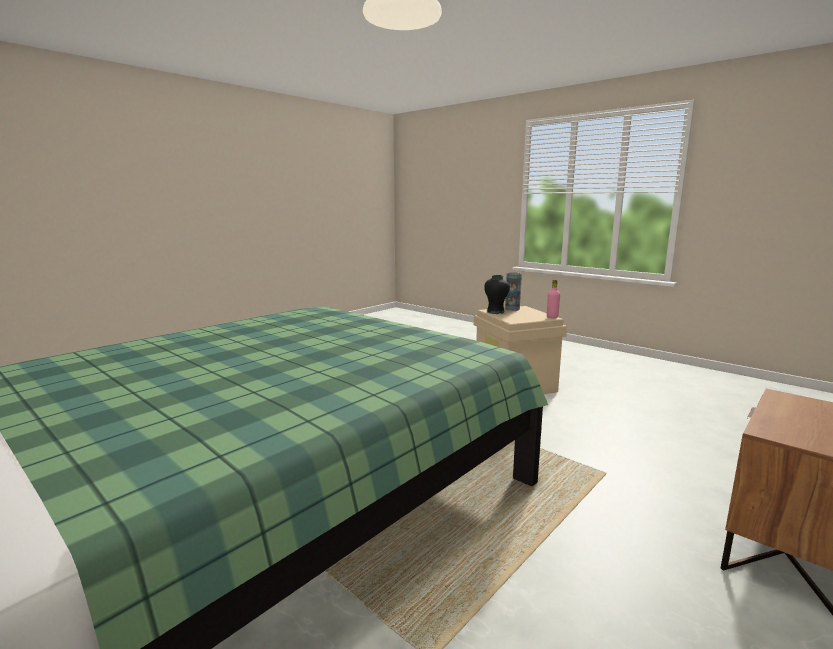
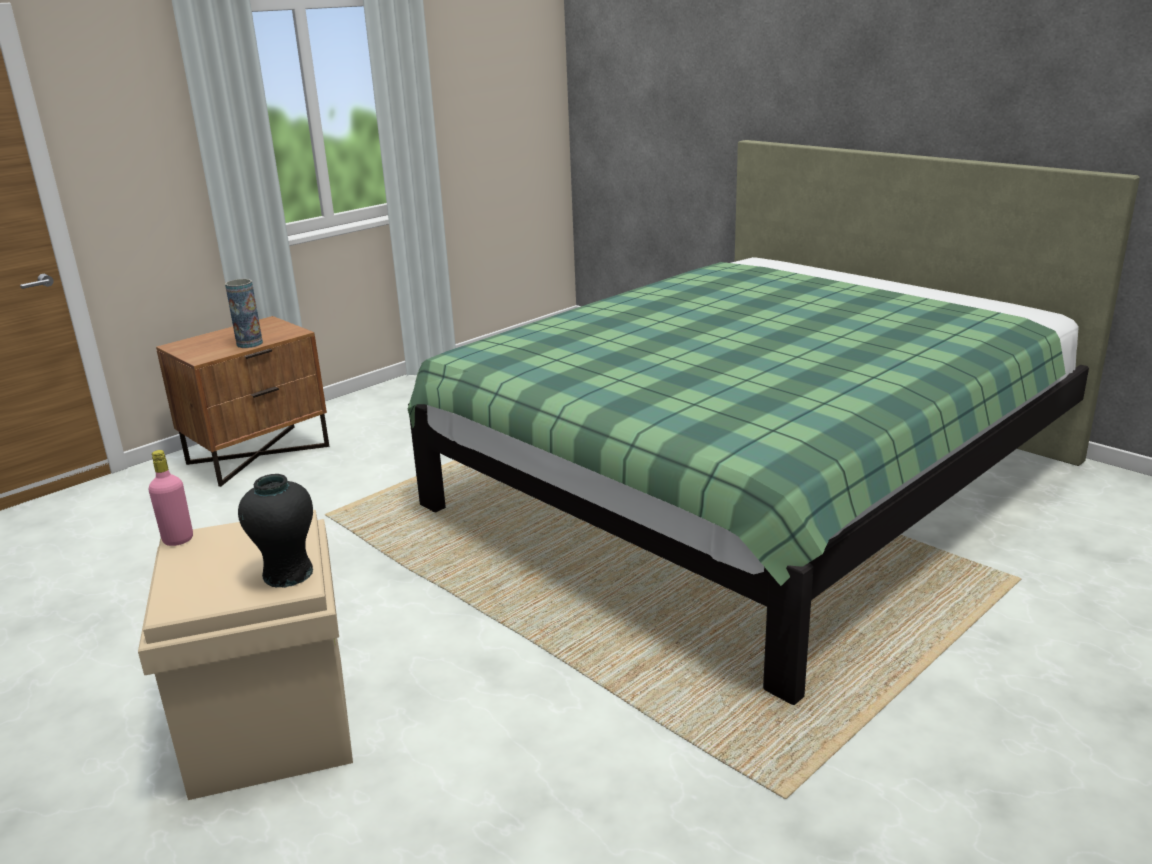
camera: 175 degrees left, 10 degrees up
(512, 309) = (219, 595): vase -> vase (249, 343)

